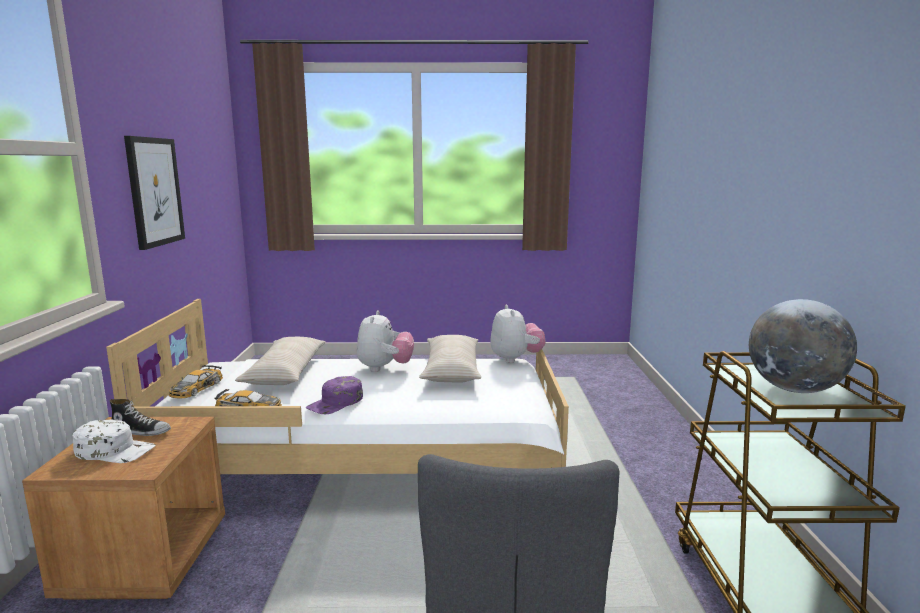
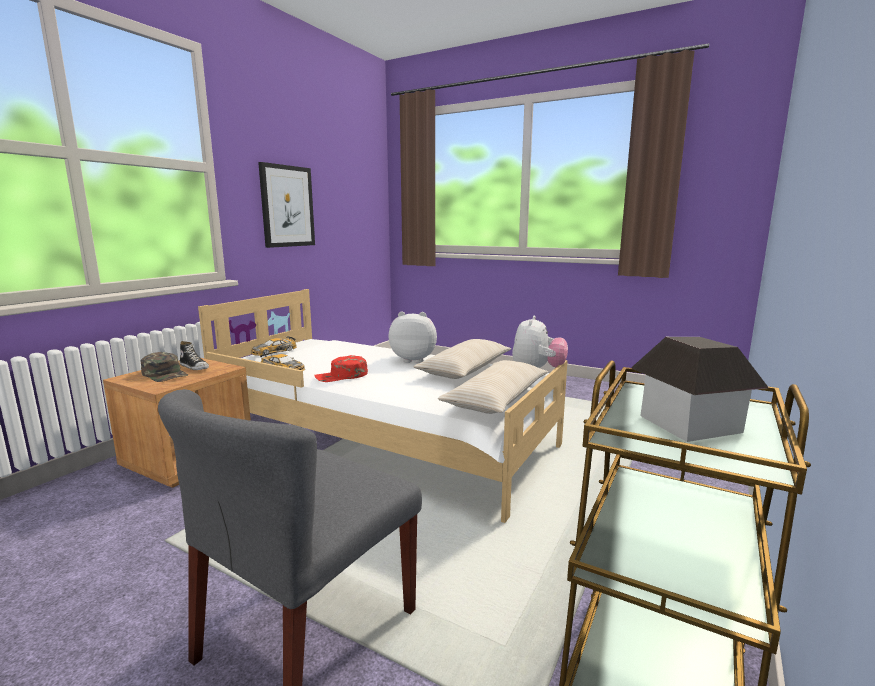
camera: 30 degrees right, 0 degrees up
(115, 450) = (165, 374): white cap -> green cap
(285, 372) = (341, 351): beige pillow -> beige pillow (497, 399)
(336, 403) = (341, 376): purple cap -> red cap
(384, 368) = (414, 360): plush toy -> plush toy turned 120 degrees counterclockwise
(793, 389) = (689, 423): globe -> toy house

